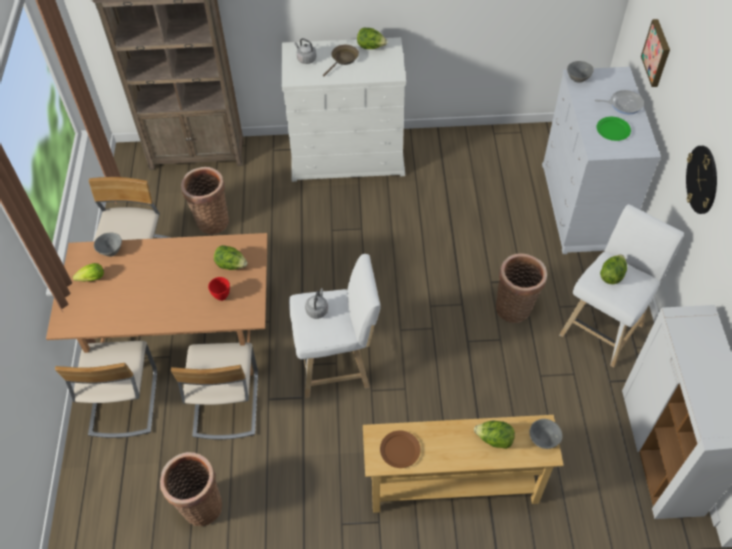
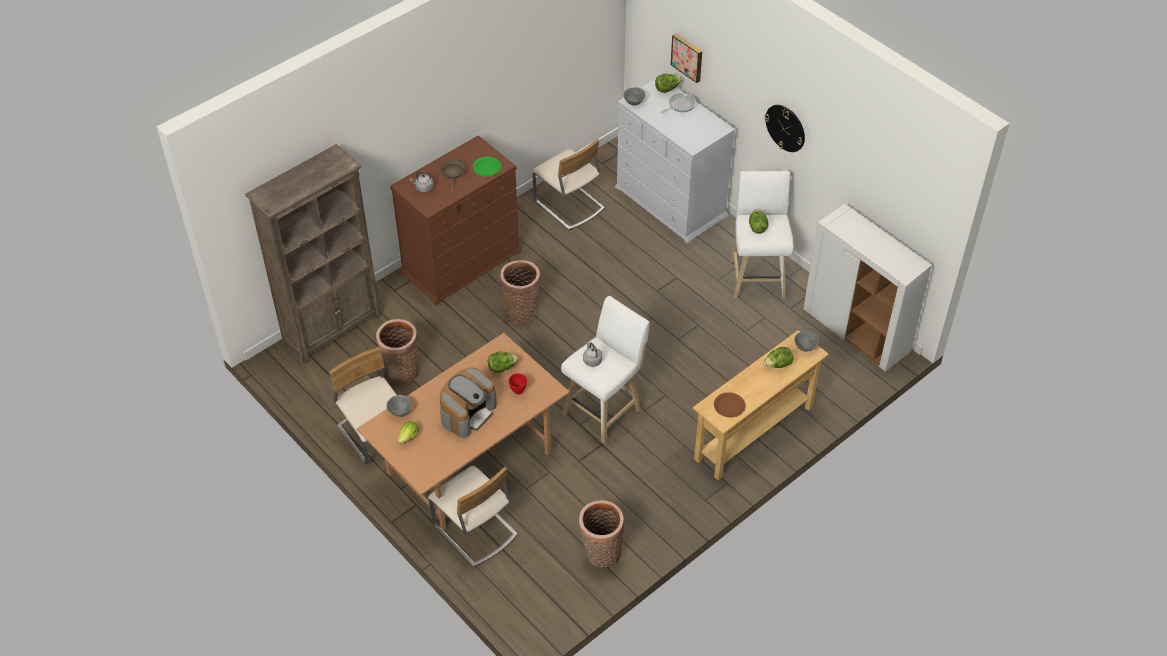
camera: 40 degrees left, 5 degrees down
(160, 288) = (468, 413): none -> coffee machine
(225, 404) = (551, 483): beige chair -> beige chair (568, 205)
(348, 156) = (461, 262): white dresser -> brown dresser
(371, 47) = (464, 154): lettuce -> lettuce (667, 89)
(515, 307) = (688, 298): basket -> basket (521, 310)
(613, 130) = (690, 126): green plate -> green plate (487, 167)

